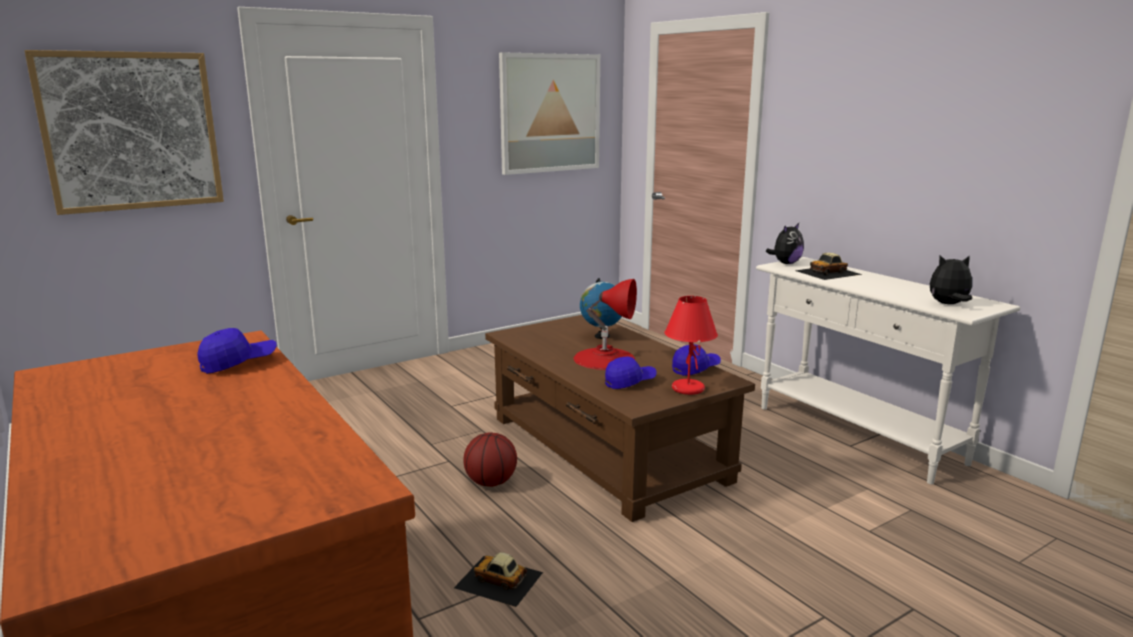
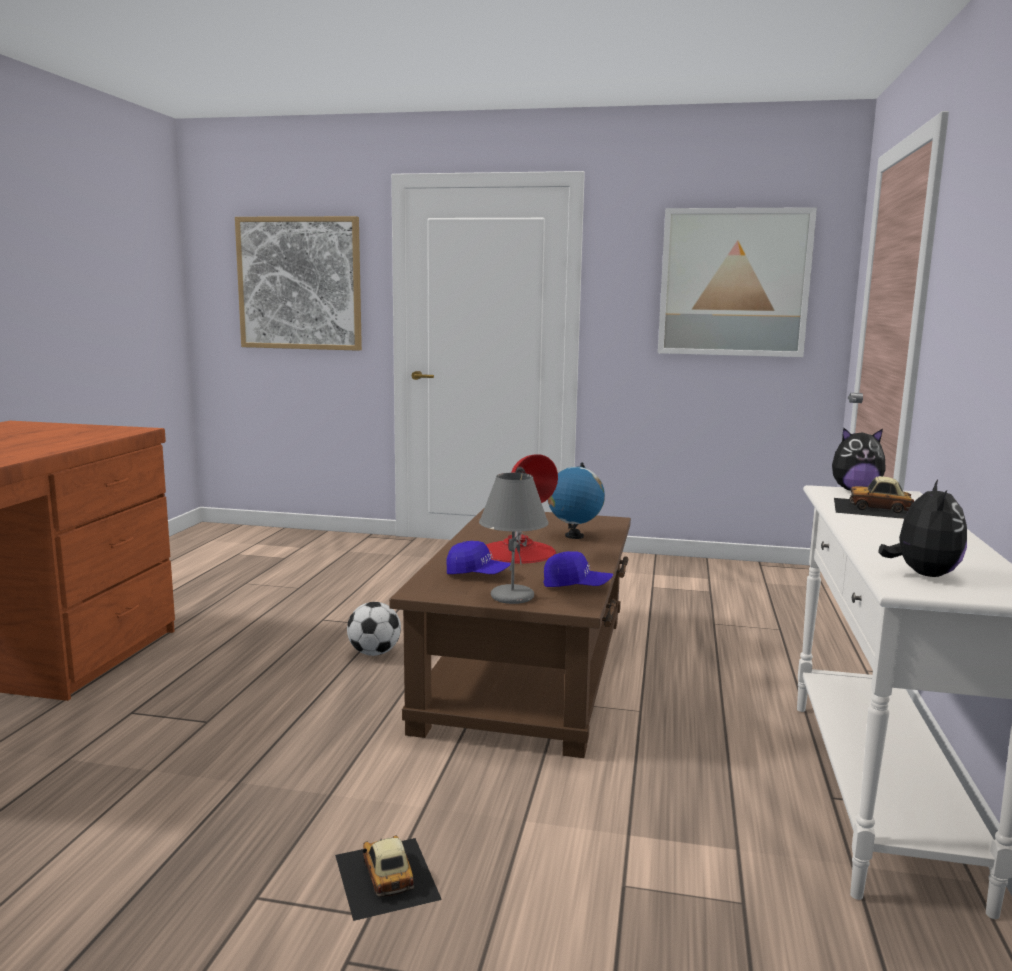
camera: 45 degrees right, 5 degrees down
(238, 363) = (80, 437): blue cap -> none
(491, 483) = (374, 653): basketball -> football
(499, 580) = (222, 718): toy car -> toy car (386, 877)
(687, 388) = (512, 596): red table lamp -> grey table lamp
(948, 304) = (922, 574): plush toy -> plush toy turned 60 degrees clockwise

